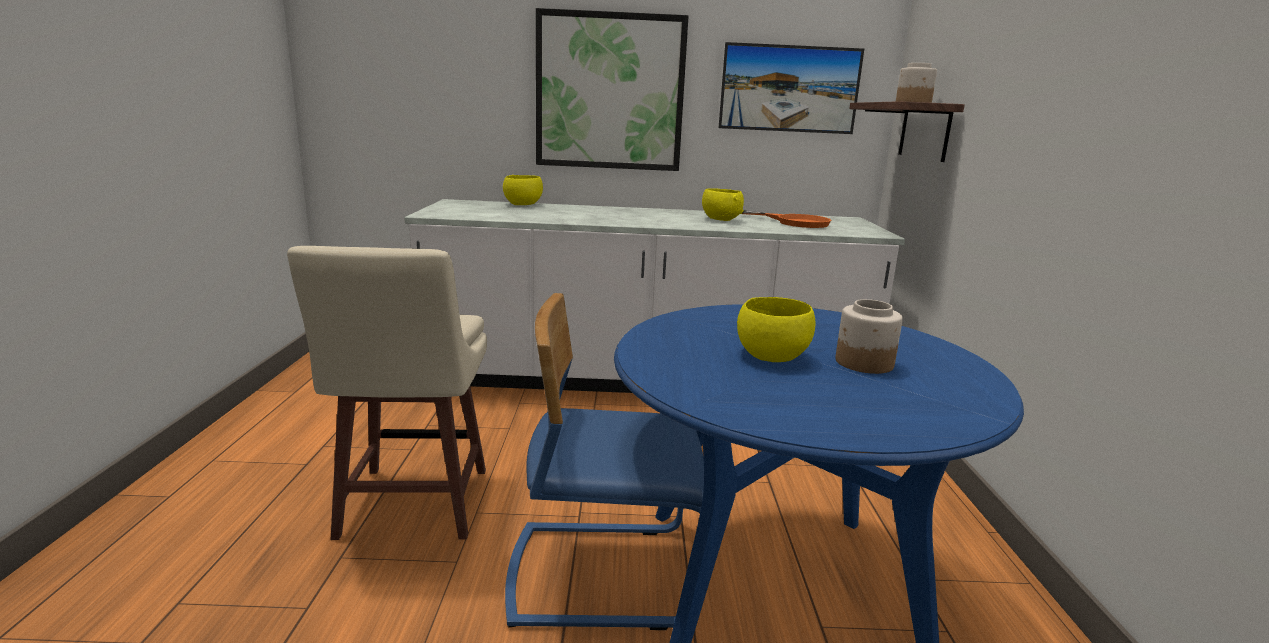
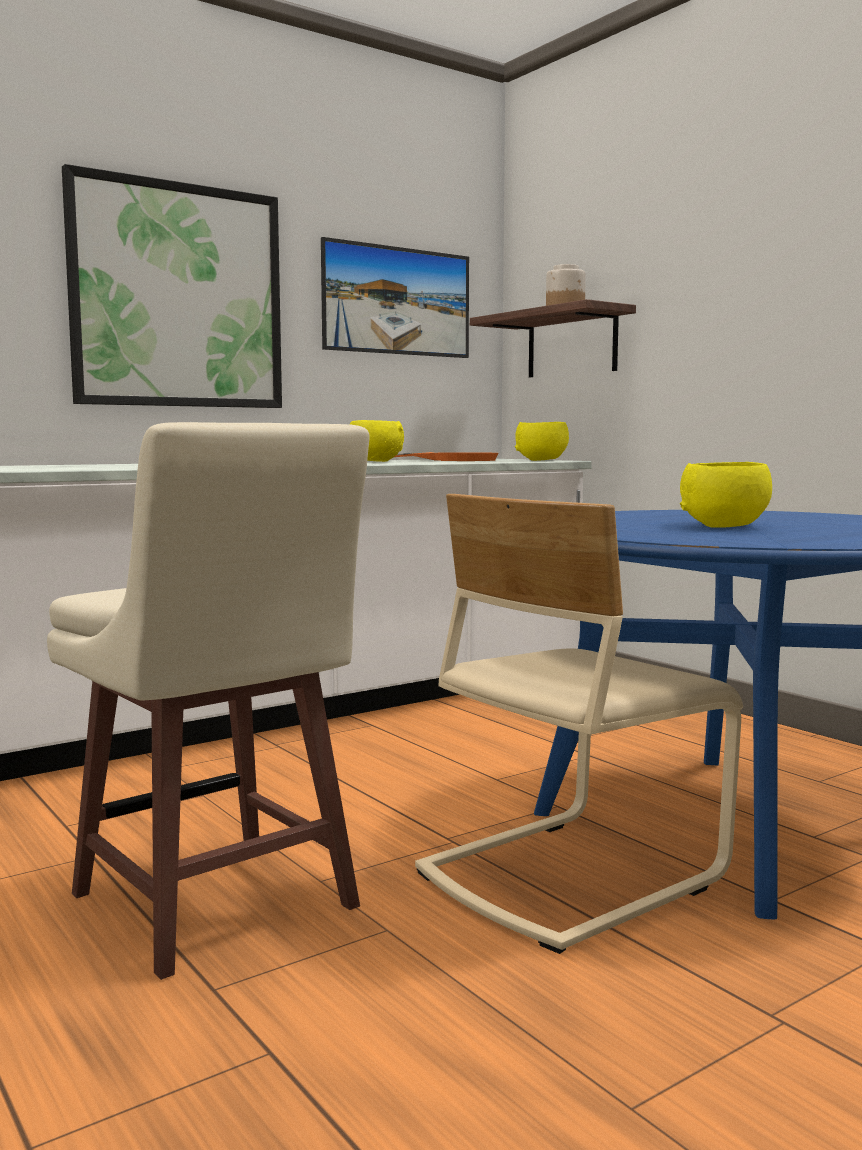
camera: 35 degrees left, 10 degrees down
(523, 205) = (74, 464): yellow bowl -> yellow bowl (542, 460)
(602, 573) = (569, 875): blue chair -> beige chair
(863, 363) = (794, 522): jar -> none

